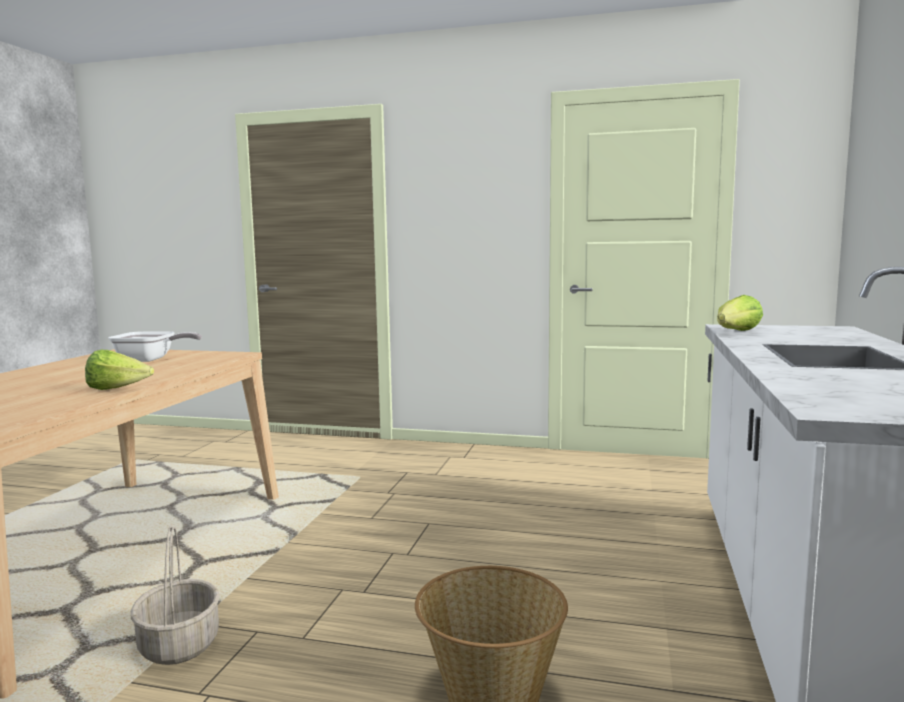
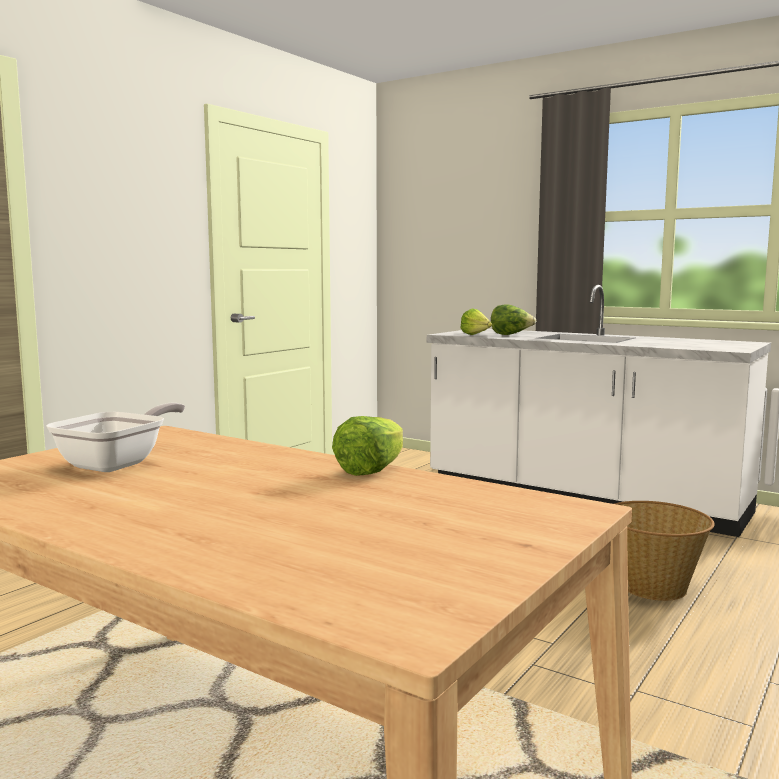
camera: 70 degrees left, 0 degrees up
(178, 644) = (543, 707): basket -> none
(781, 337) = (511, 335): none -> lettuce

